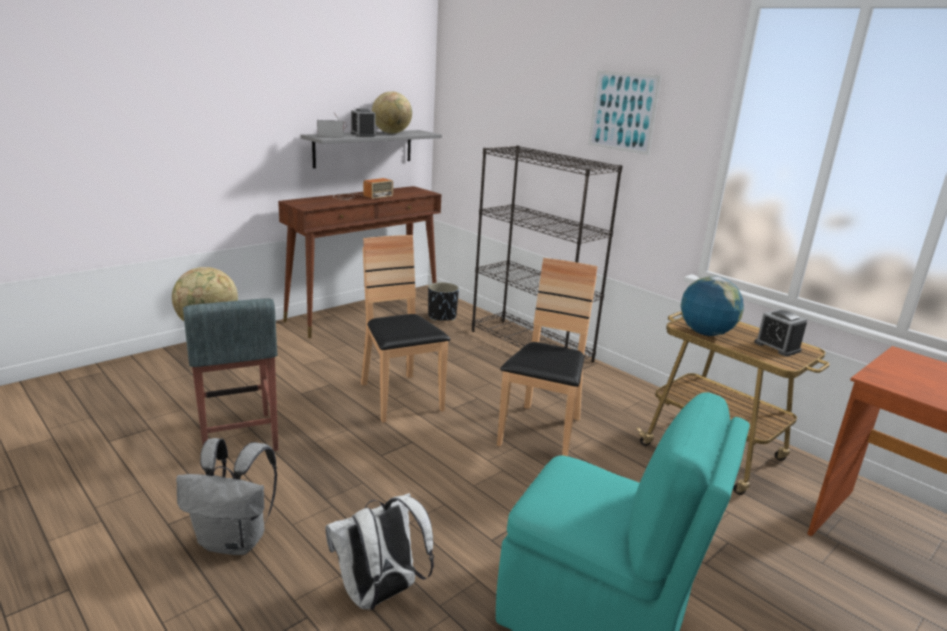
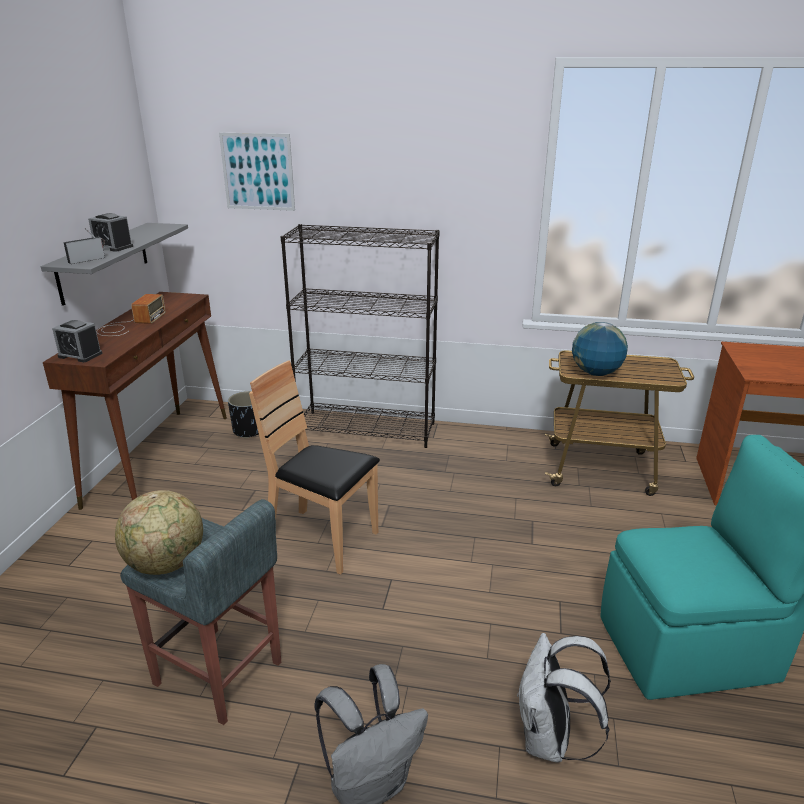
camera: 35 degrees left, 5 degrees up
(391, 133) = (135, 236): globe -> none
(541, 433) = (477, 513): brown chair -> none
(623, 112) = (428, 175): picture -> picture (257, 172)
(777, 347) = (647, 367): alarm clock -> alarm clock (80, 355)

